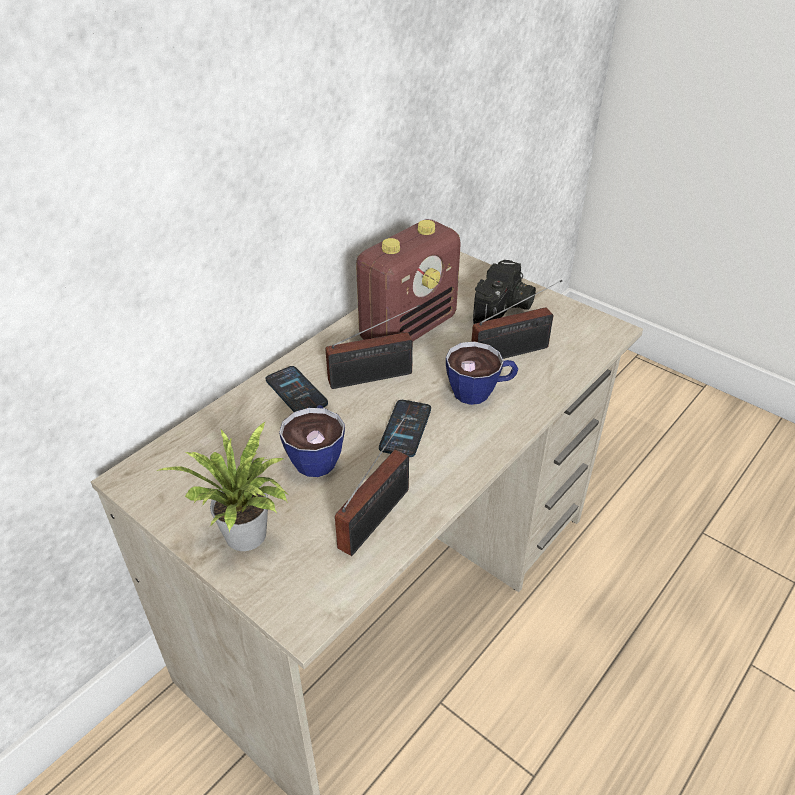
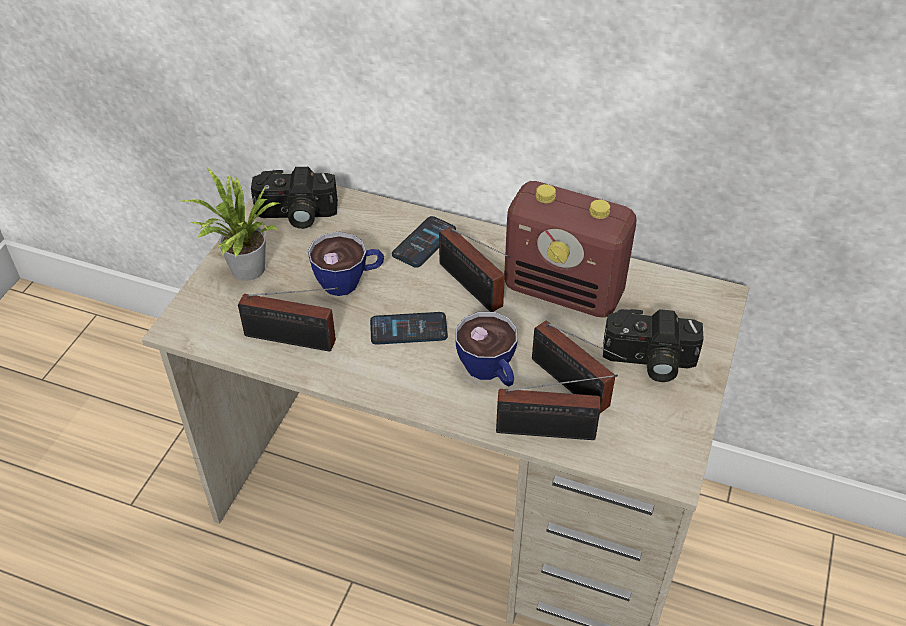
camera: 70 degrees right, 5 degrees up
(186, 476) = (295, 215): none -> camera
(556, 375) = (551, 431): none -> radio

